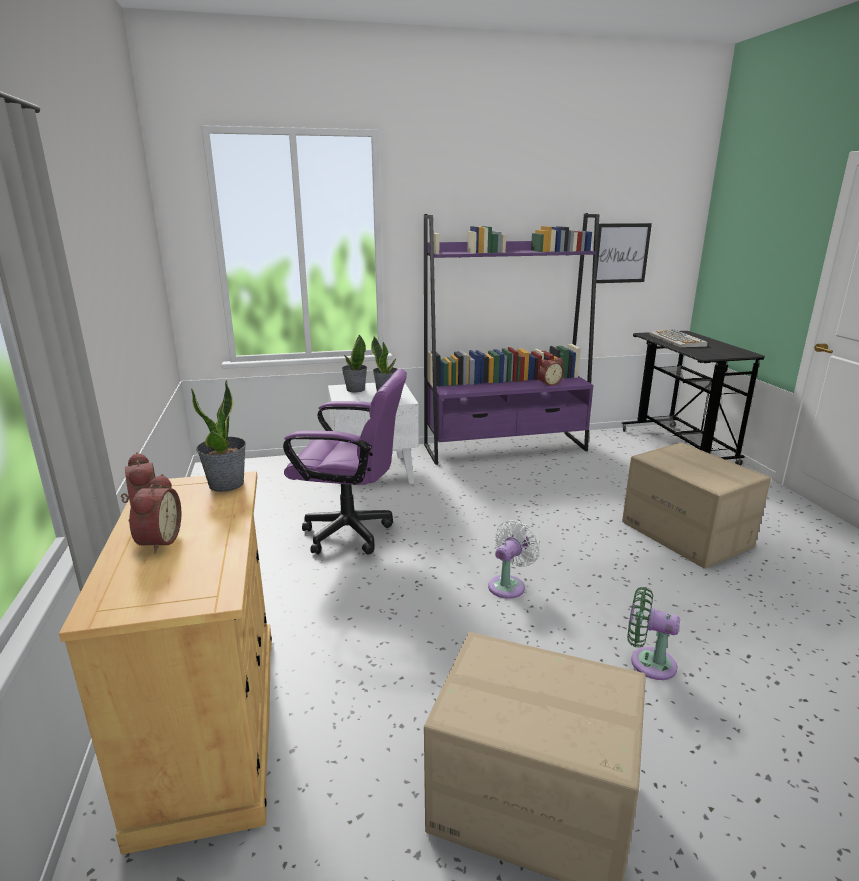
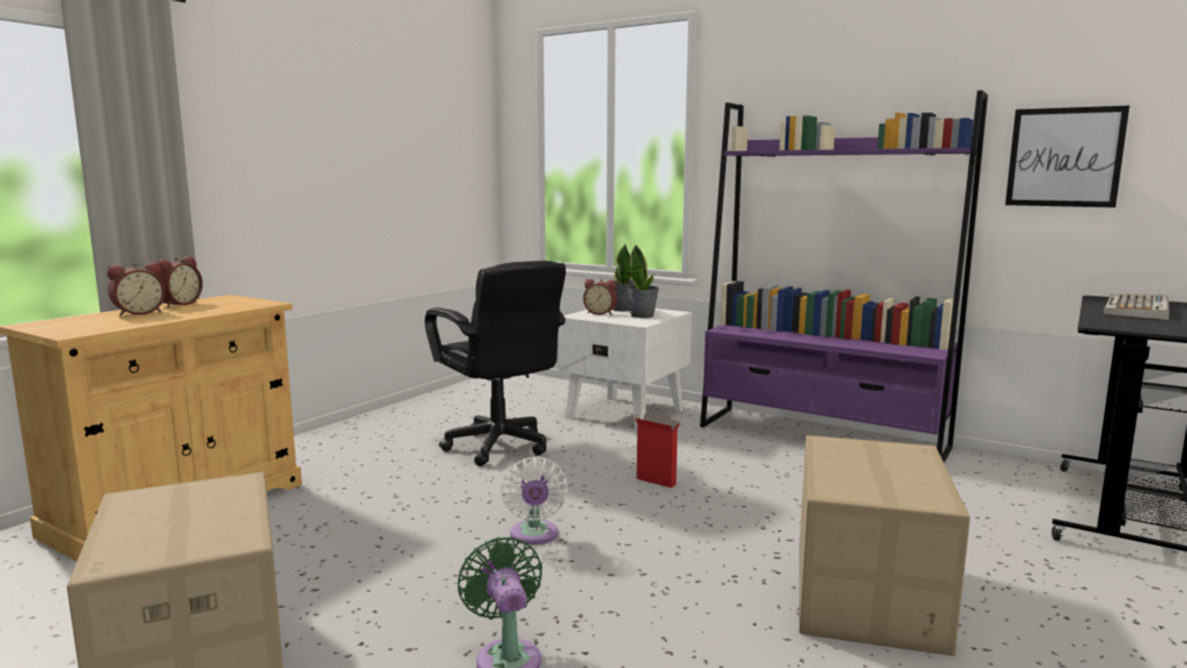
camera: 45 degrees right, 10 degrees down
(227, 484) = (254, 304): potted plant -> none
(353, 533) = (501, 449): purple office chair -> black office chair
(489, 514) = (655, 481): none -> cardboard box
(508, 585) = (534, 536): white fan -> white fan turned 90 degrees clockwise
(549, 384) = (877, 347): alarm clock -> alarm clock (601, 313)

